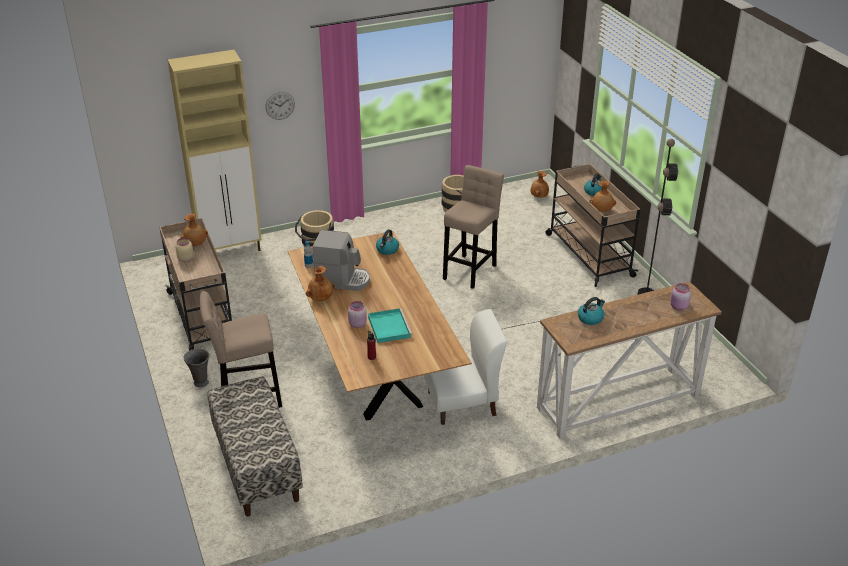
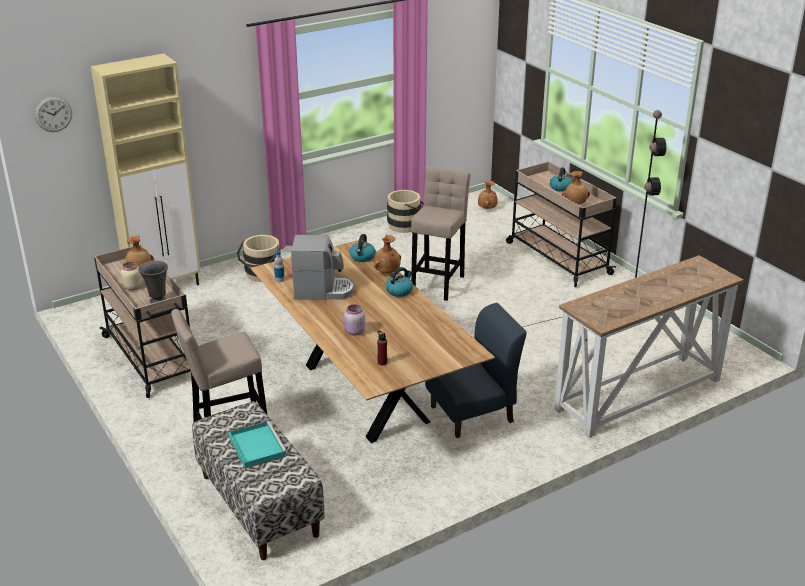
camera: 10 degrees left, 5 degrees down
(200, 382) = (167, 424): grey vase -> grey vase (157, 301)
(280, 105) = (213, 117): wall clock -> wall clock (53, 114)
(320, 298) = (303, 310): brown vase -> brown vase (387, 271)
(388, 327) = (391, 331): turquoise tray -> turquoise tray (256, 446)
(462, 403) = (472, 414): white chair -> blue chair
(590, 318) = (612, 298): kettle -> kettle (399, 291)
(678, 307) = (698, 279): pink jar -> none

